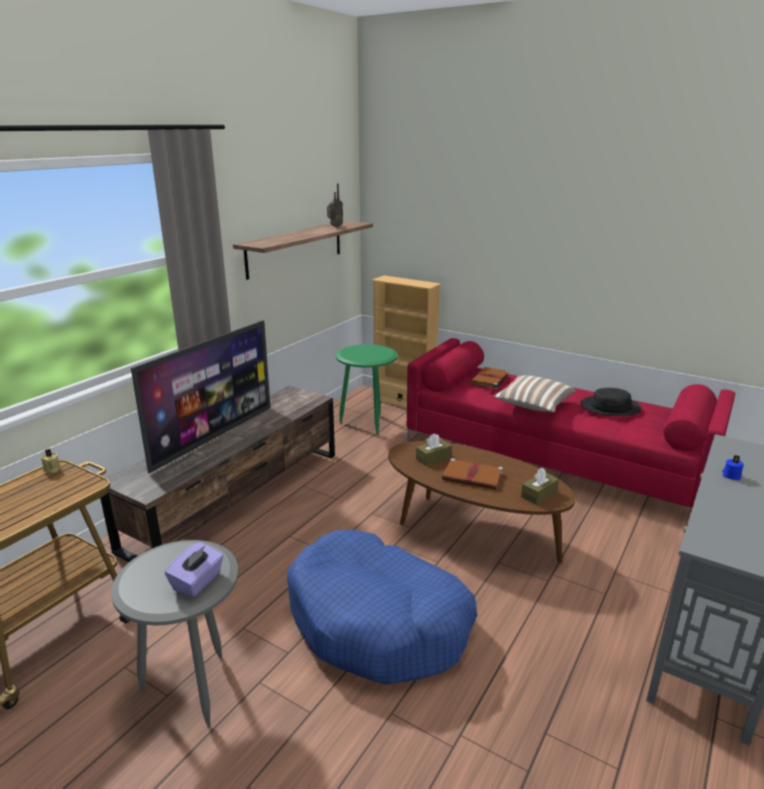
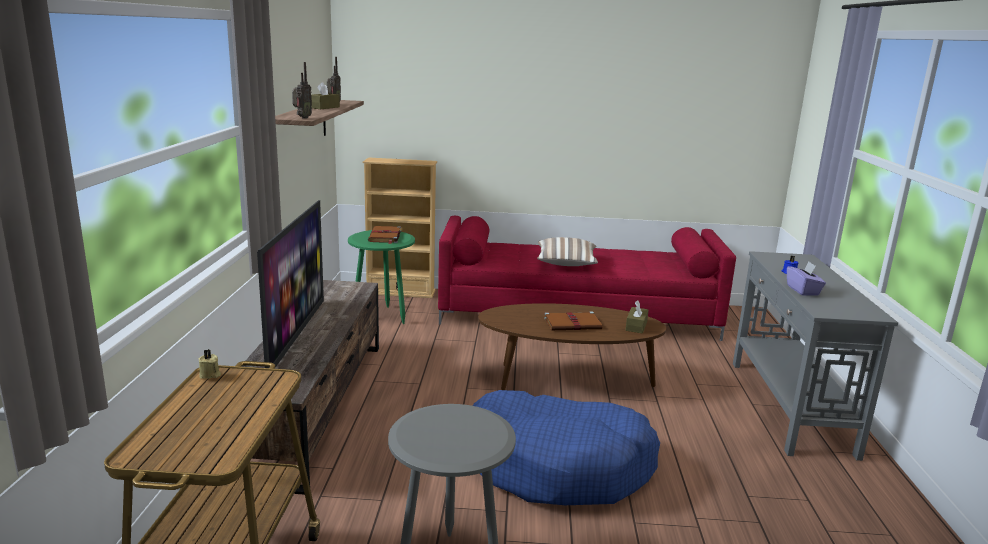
camera: 30 degrees left, 5 degrees down
(198, 582) = (481, 431): purple tissue box -> purple tissue box (803, 290)
(261, 244) = (302, 118): none -> radio
(433, 458) = (525, 317): brown tissue box -> brown tissue box (324, 107)
(489, 380) = (508, 249): brown book -> brown book (385, 236)
(610, 407) = (625, 256): black hat -> none

